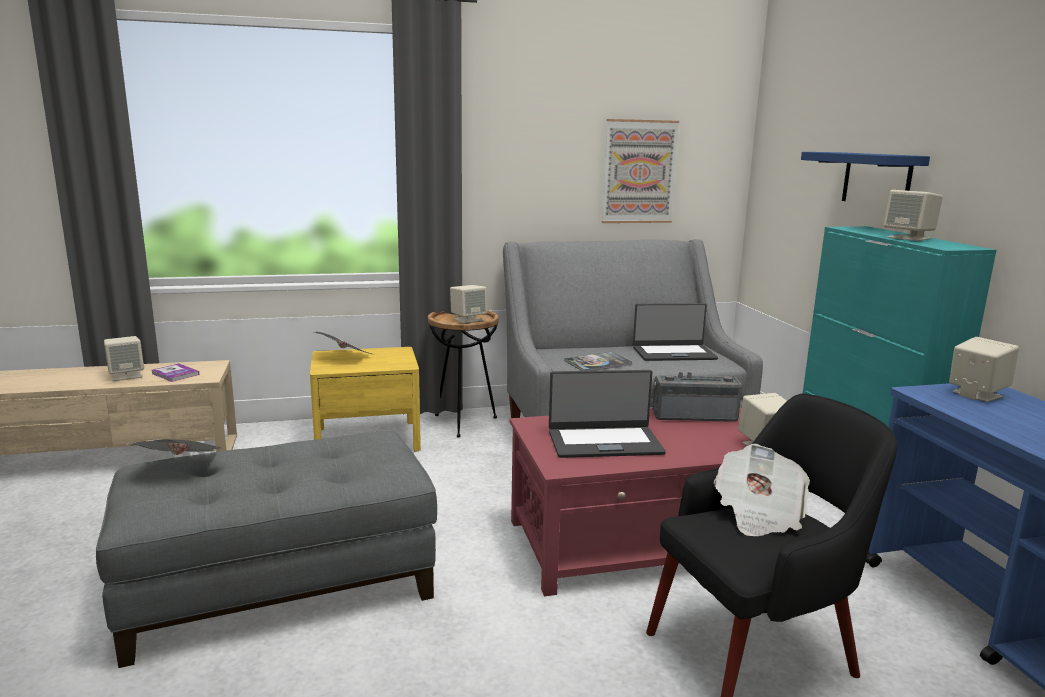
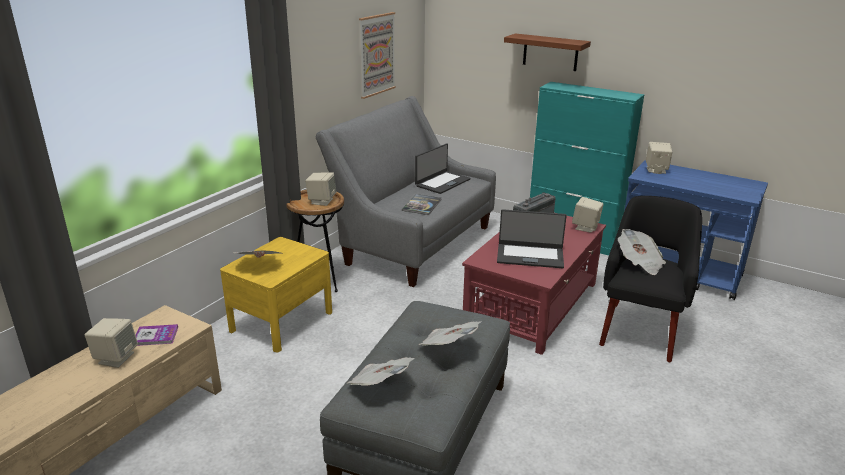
camera: 45 degrees left, 10 degrees up
(306, 472) = (449, 347): none -> newspaper
(604, 442) = (530, 256): laptop -> laptop turned 60 degrees clockwise
(876, 179) = (550, 52): blue shelf -> brown shelf
(909, 238) = (597, 91): beige speaker -> none

